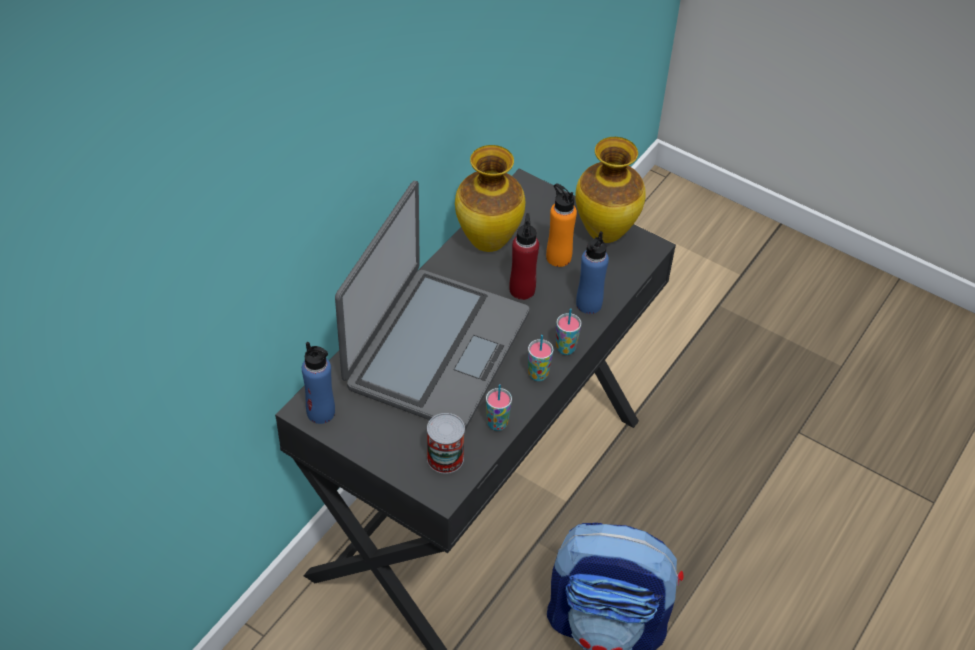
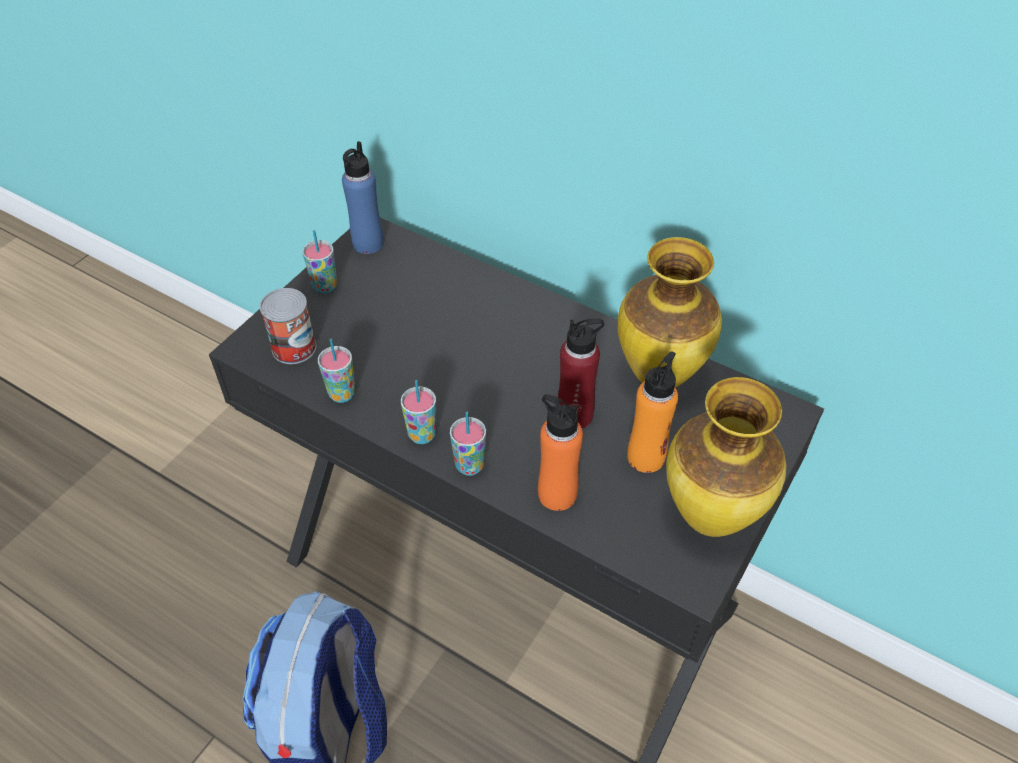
camera: 90 degrees right, 0 degrees up
(373, 441) = (325, 286): none -> cup
(435, 349) = (462, 331): laptop -> none
(588, 304) = (557, 494): blue bottle -> orange bottle

